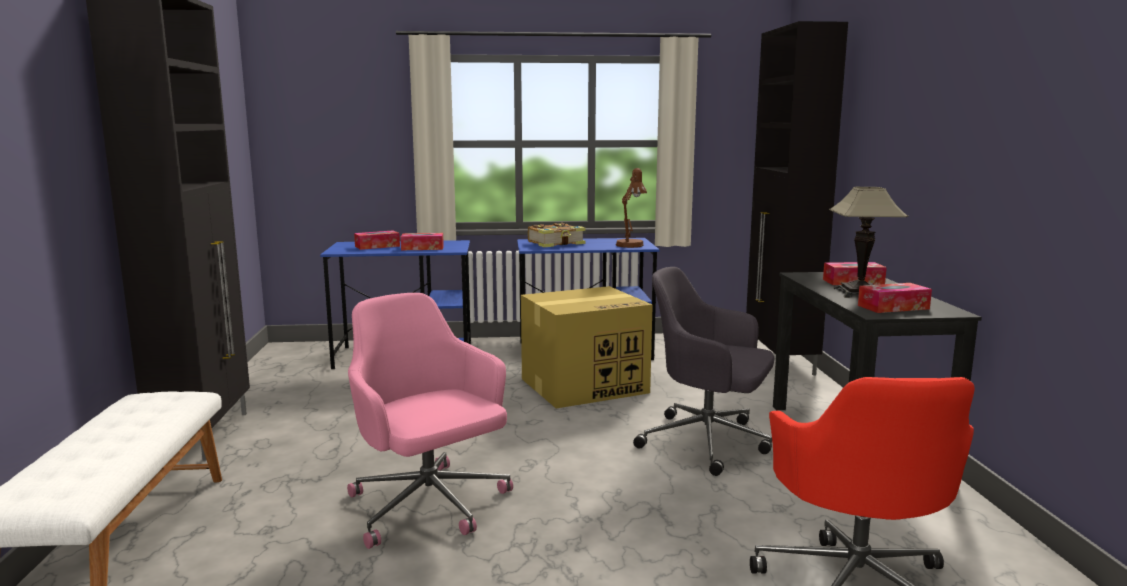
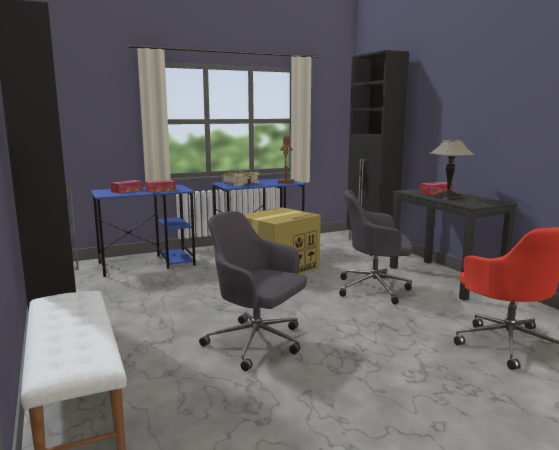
camera: 20 degrees left, 0 degrees up
(429, 506) = (257, 343): pink office chair -> grey office chair
(893, 307) = (474, 202): tissue box -> none

